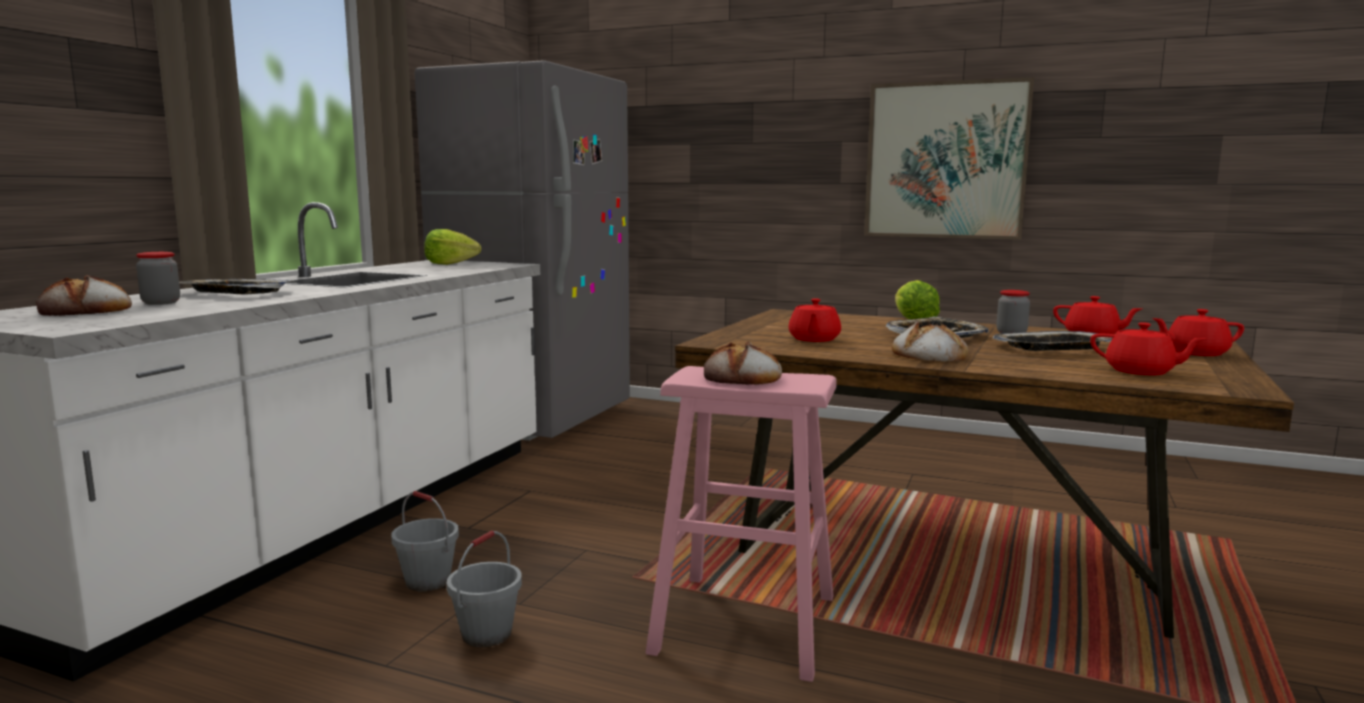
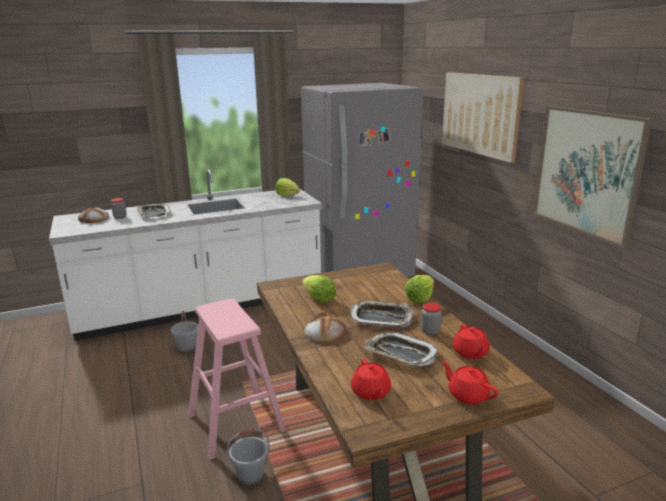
camera: 45 degrees right, 10 degrees up
(486, 634) = (166, 379): grey bucket -> grey bucket (250, 475)
(733, 116) = (479, 114): none -> picture
(743, 377) = (225, 315): bread -> none
(813, 339) = (318, 299): red teapot -> lettuce

